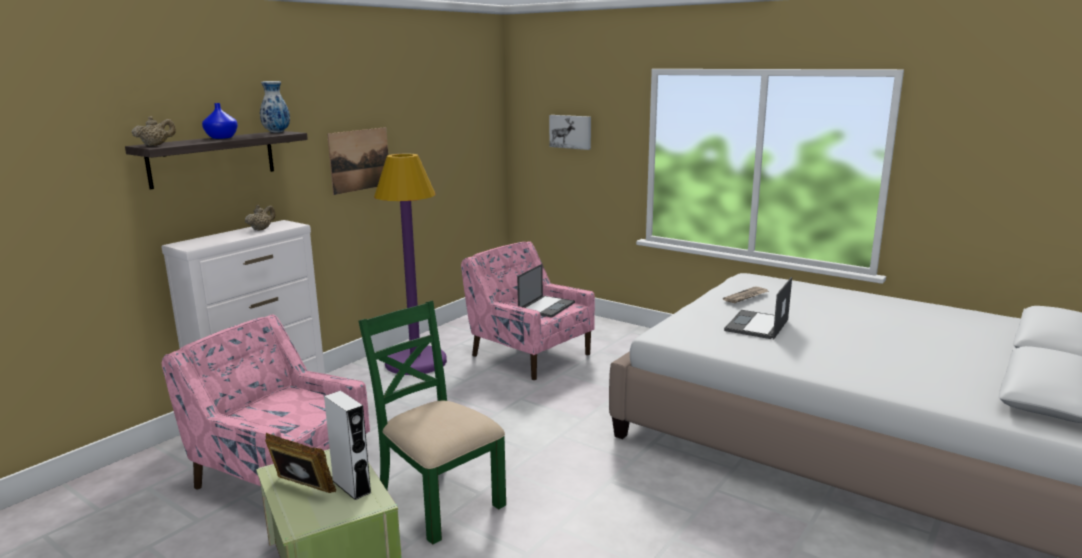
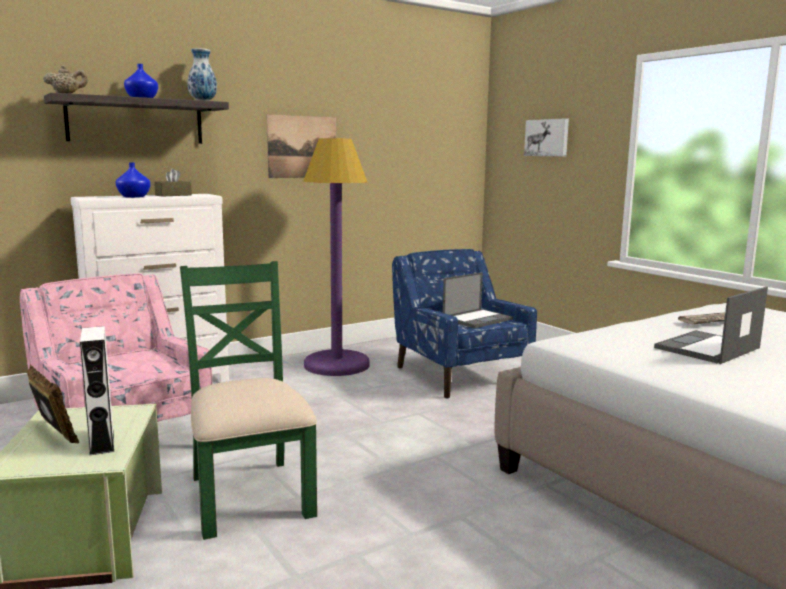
camera: 20 degrees right, 5 degrees down
(230, 238) = (134, 197): none -> blue vase
(261, 229) = (173, 195): beige teapot -> brown tissue box
(529, 355) = (459, 375): pink armchair -> blue armchair

